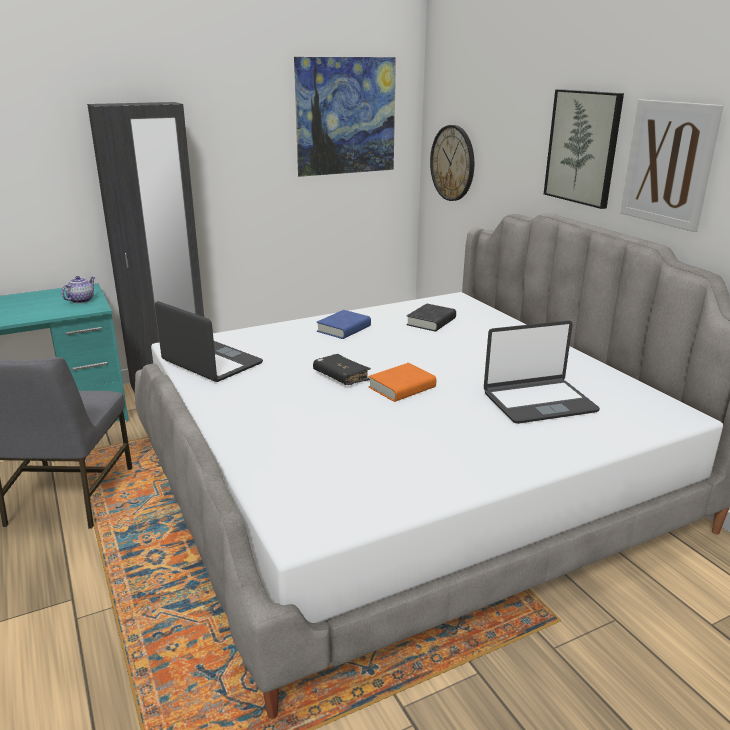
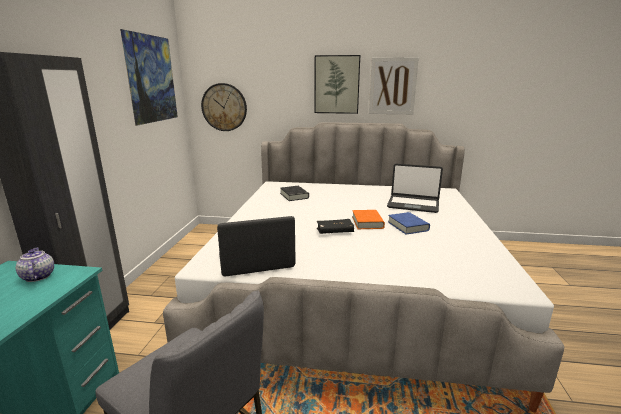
camera: 55 degrees left, 5 degrees down
(344, 329) = (268, 214): blue book -> blue book (408, 226)
(538, 402) = (413, 204): laptop -> laptop turned 90 degrees clockwise

